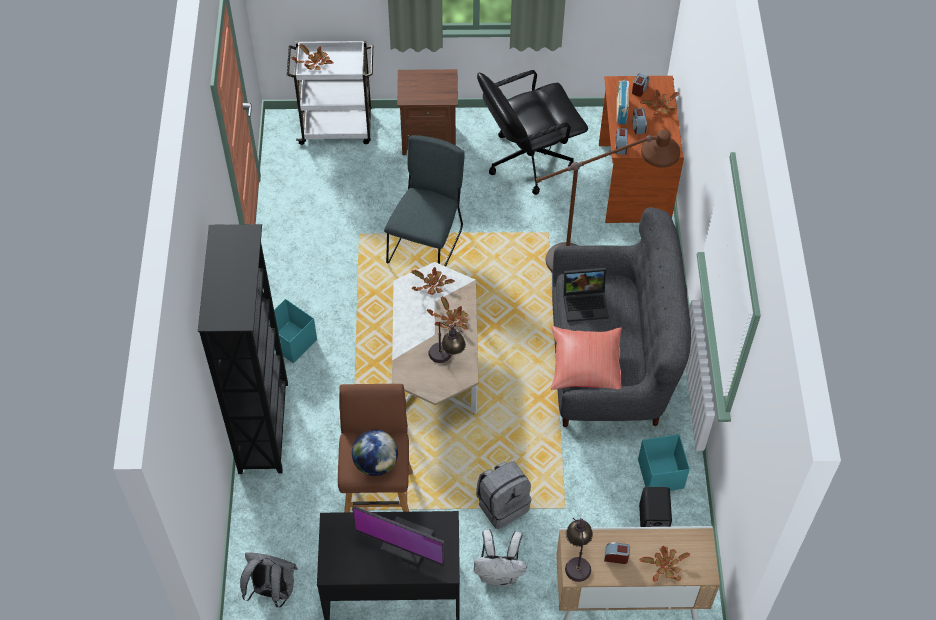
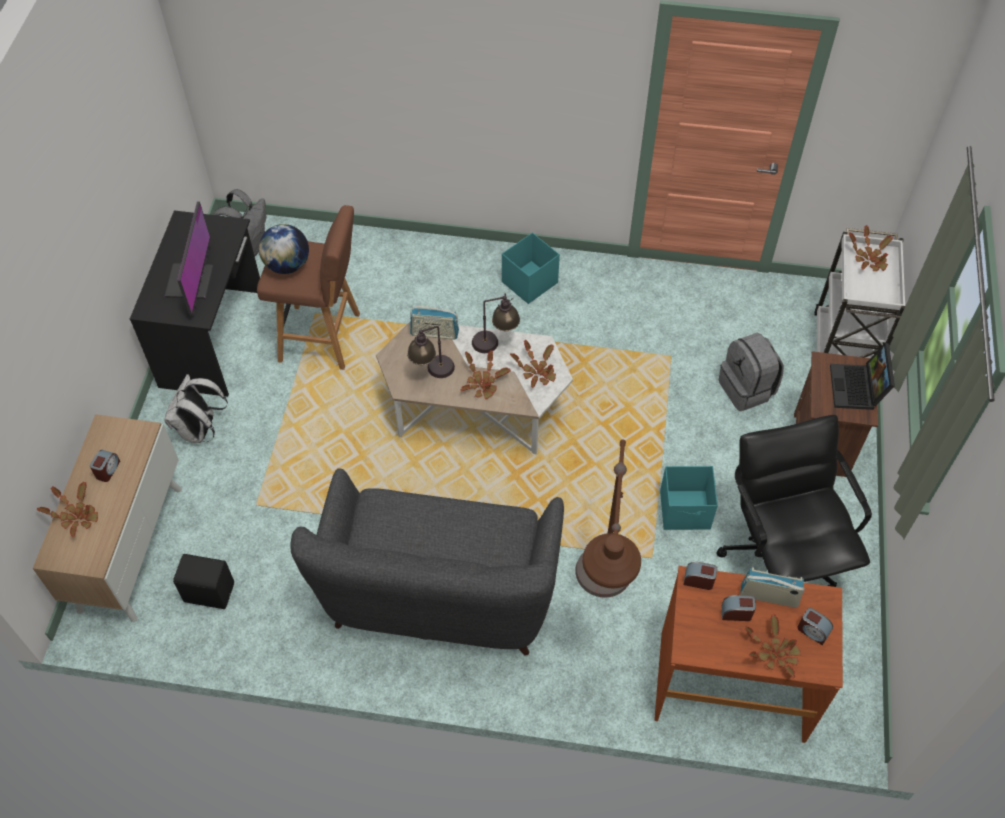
camera: 100 degrees right, 0 degrees up
(265, 426) = (430, 254): black bookcase -> none
(405, 363) = (434, 333): none -> radio
(406, 542) = (191, 281): monitor -> monitor turned 150 degrees clockwise
(427, 243) = (650, 422): grey chair -> none
(502, 504) = (279, 446): grey backpack -> grey backpack (747, 389)
(577, 559) = (119, 432): table lamp -> table lamp (495, 343)
(585, 367) = (385, 511): red pillow -> none
(586, 303) = (481, 530): laptop -> laptop (858, 389)
(660, 473) = (268, 616): turquoise storage box -> turquoise storage box (685, 511)

